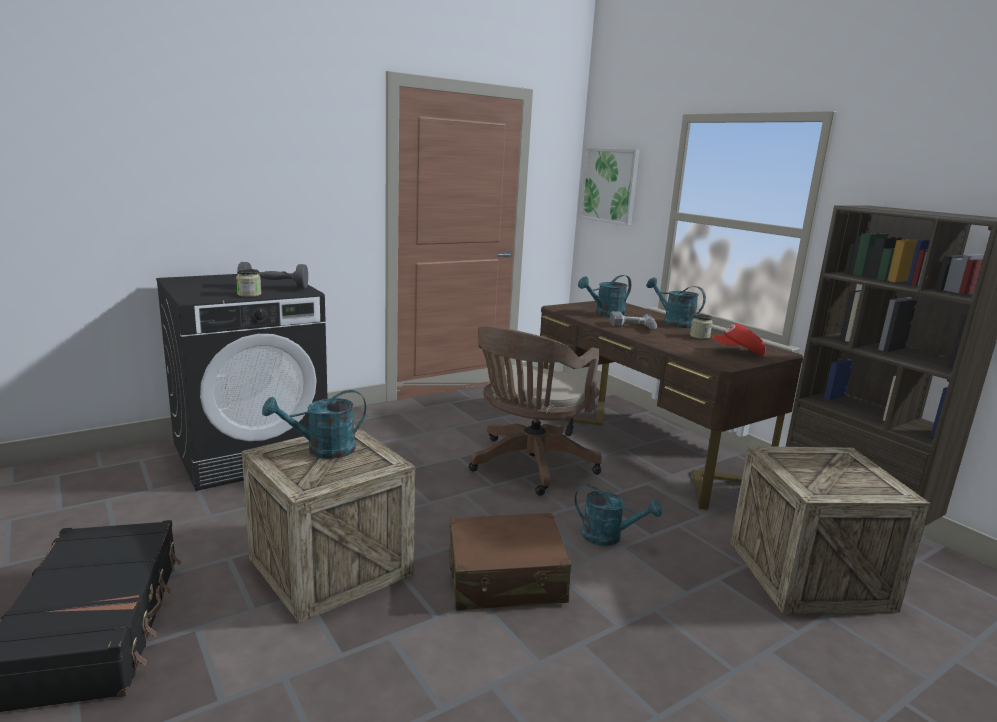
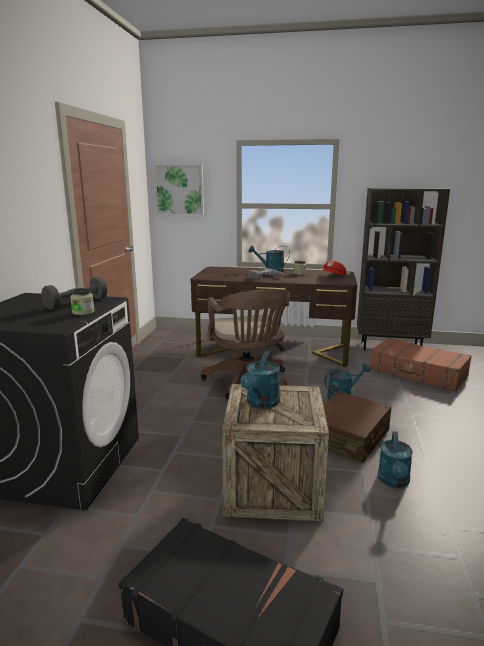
camera: 45 degrees left, 0 degrees up
(605, 315) = (233, 275): turquoise watering can -> turquoise watering can (394, 482)
(808, 575) = (417, 373): crate -> brown suitcase

